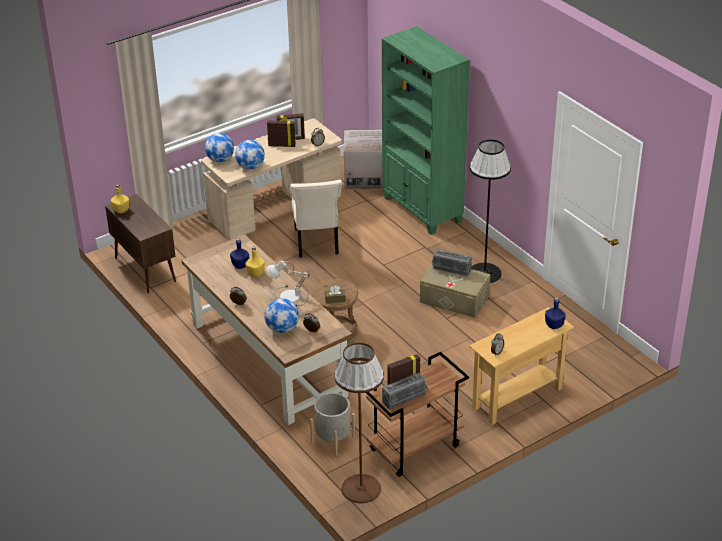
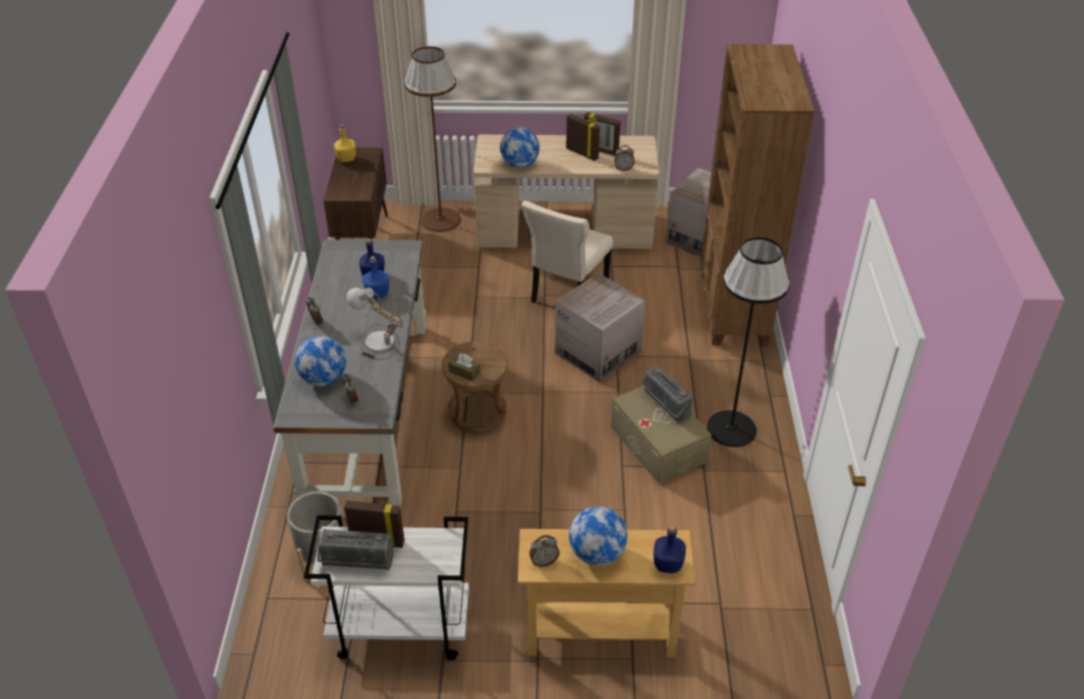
camera: 35 degrees right, 5 degrees up
(220, 160) = (497, 143): globe -> globe (597, 553)
(255, 273) = (378, 293): yellow bottle -> blue bottle
(267, 359) = (367, 408): brown desk -> grey desk
(361, 488) = (282, 645): brown floor lamp -> brown floor lamp (440, 220)
(370, 268) = (597, 352): none -> cardboard box
(414, 449) = (399, 629): brown cart -> white cart
(422, 210) = (732, 308): green bookcase -> brown bookcase

